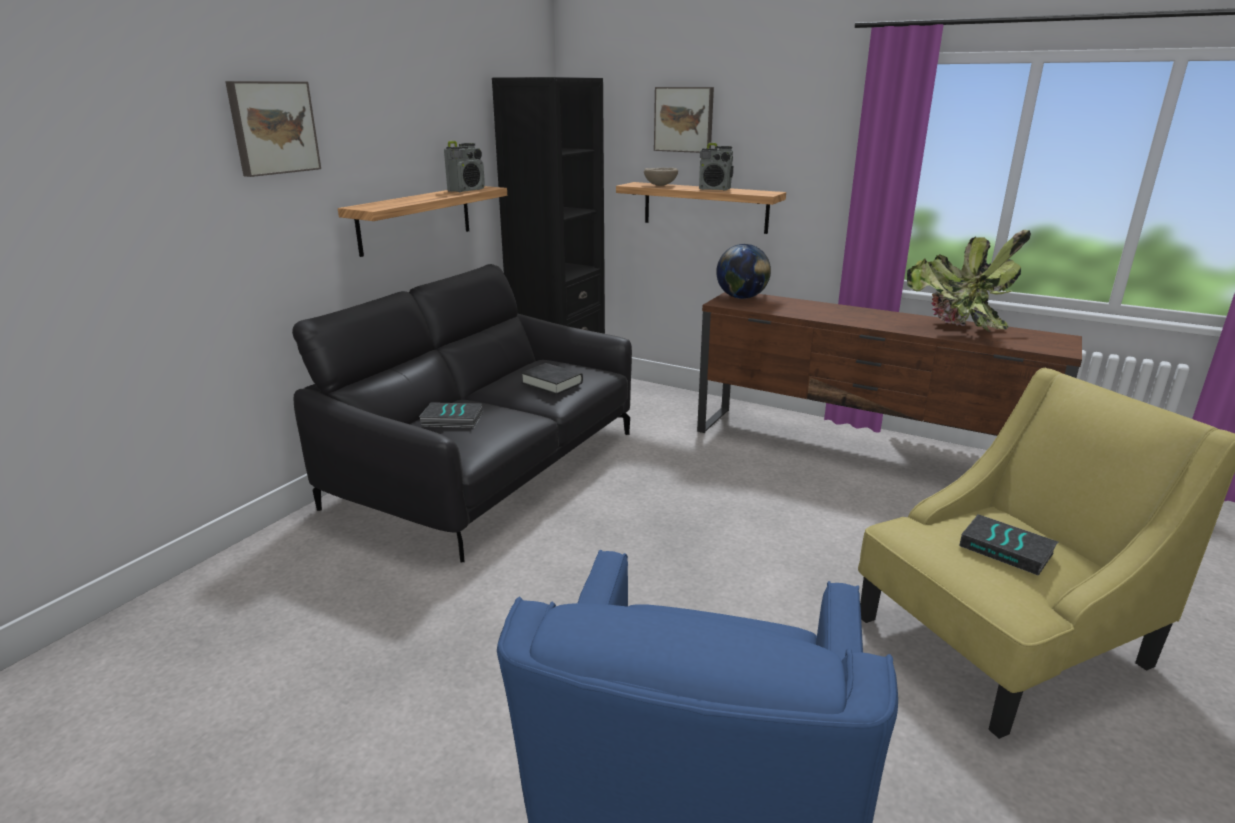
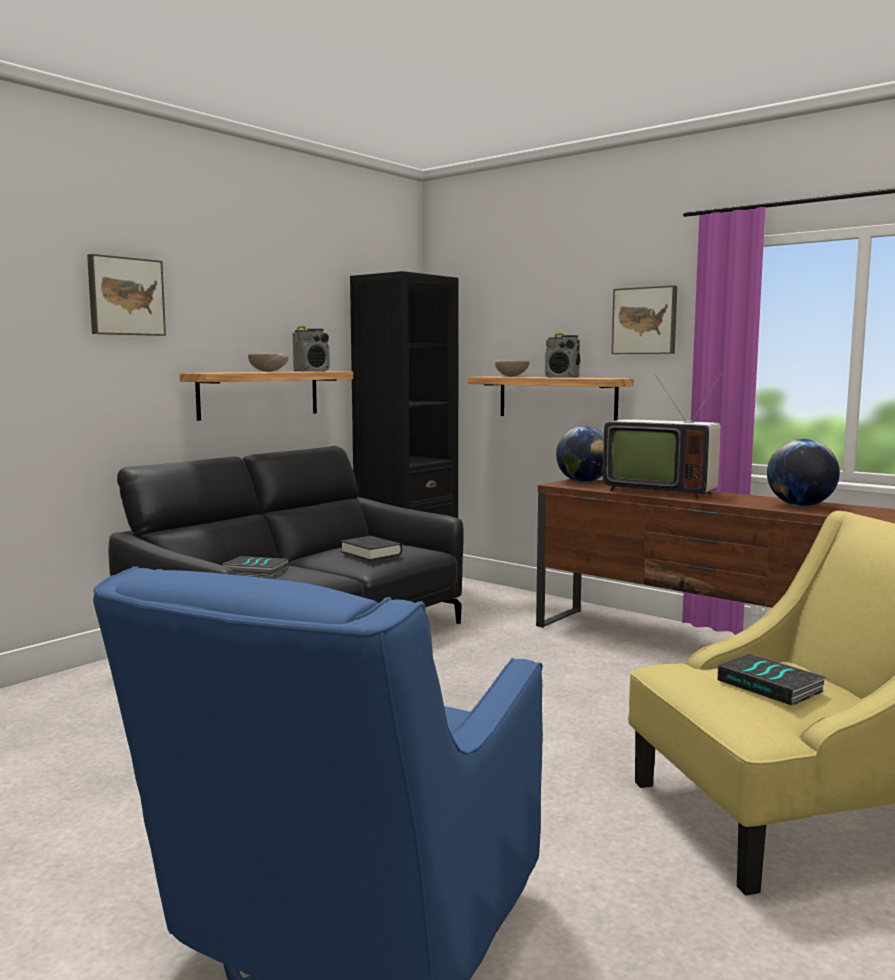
camera: 10 degrees right, 15 degrees down
(427, 197) = (269, 371): none -> beige bowl
(684, 119) = (536, 314): picture -> picture (645, 321)
(820, 311) = (659, 491): none -> television
(958, 329) = (800, 506): potted plant -> globe

